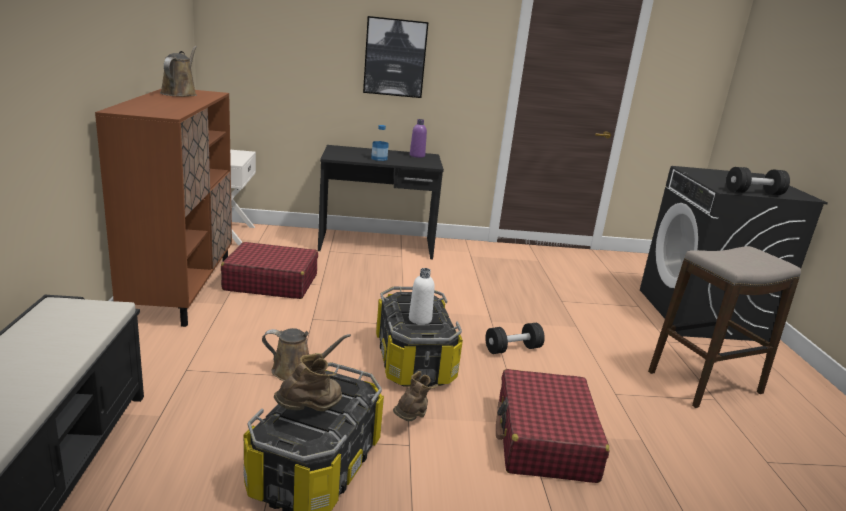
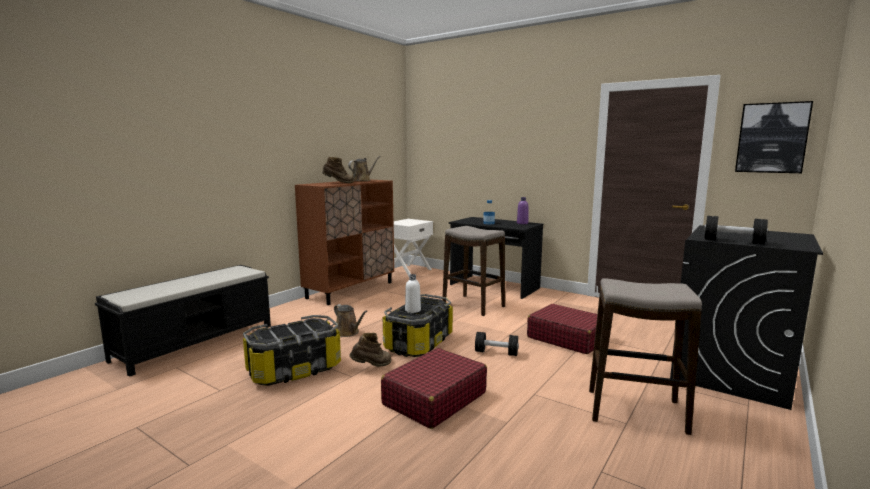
camera: 40 degrees right, 10 degrees down
(270, 282) = (398, 294): red suitcase -> red suitcase (567, 338)
(311, 411) = (285, 330): brown boot -> brown boot (338, 183)
(394, 282) = (473, 306): none -> stool
(395, 57) = (512, 156): picture -> picture (772, 138)

